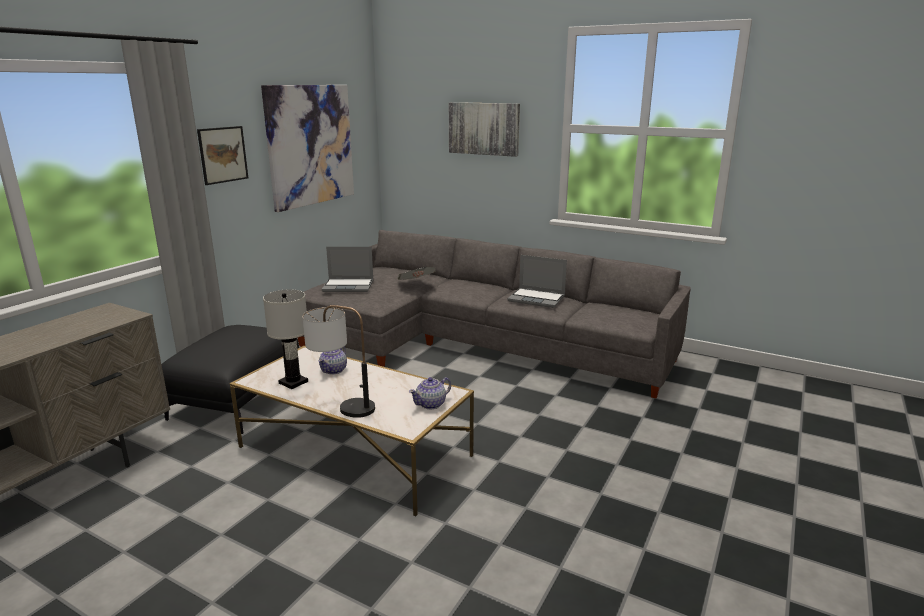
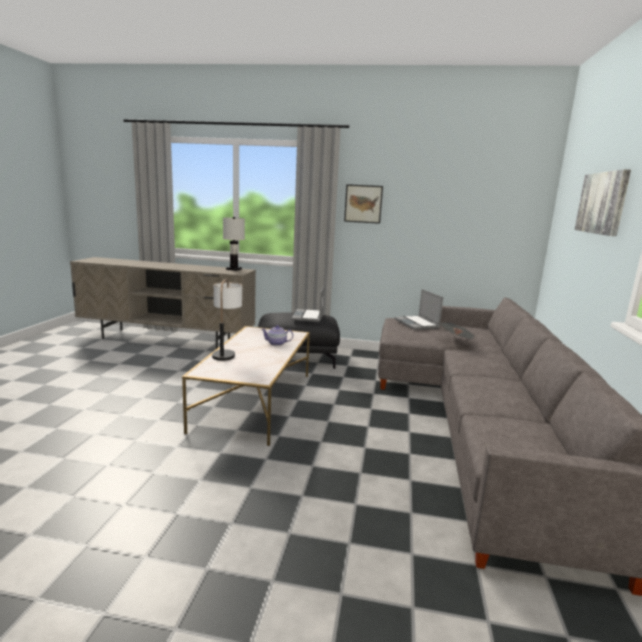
camera: 70 degrees right, 5 degrees down
(293, 382) = (253, 337): white table lamp -> white table lamp (233, 269)
(310, 145) = (452, 209): picture -> none
(431, 404) = (239, 375): teapot -> none
(537, 299) = (498, 390): laptop -> laptop (308, 316)

